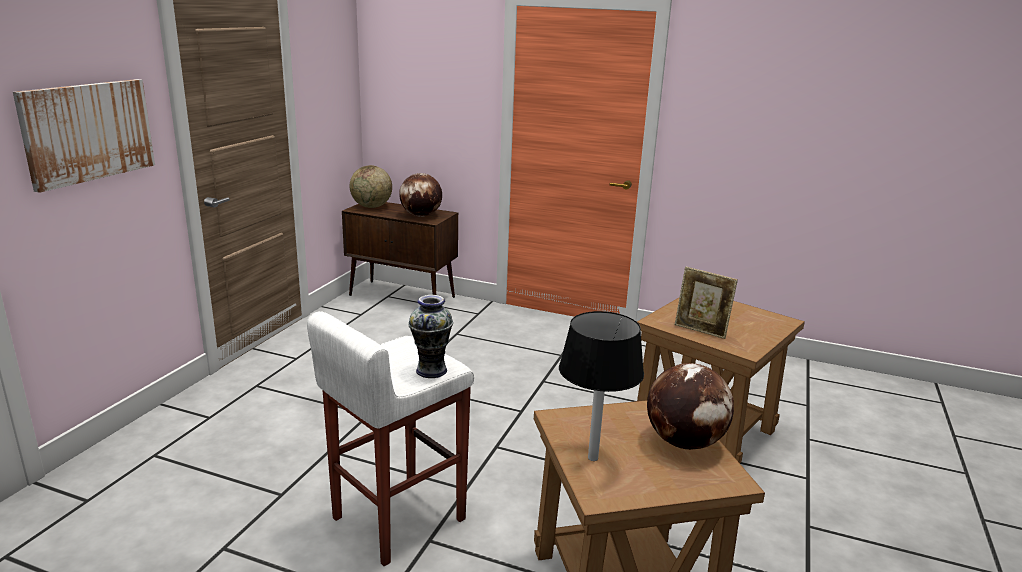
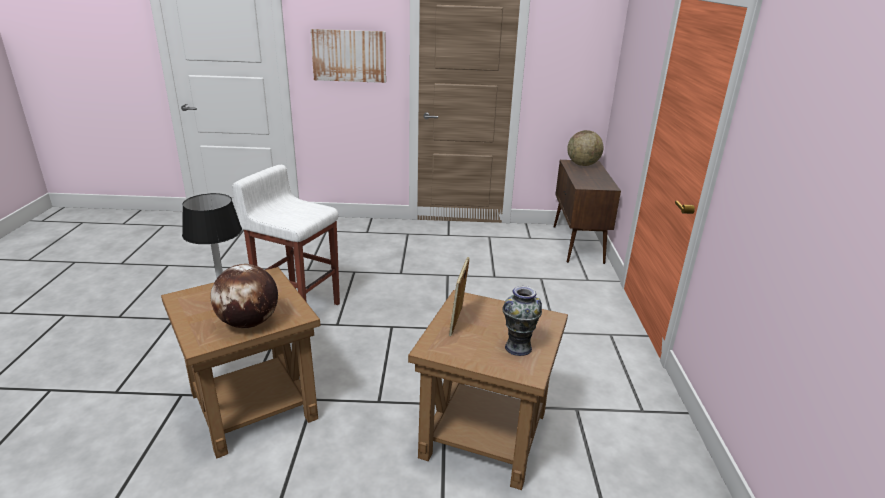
camera: 70 degrees right, 5 degrees up
(421, 215) = (589, 181): globe -> none
(432, 370) = (287, 220): vase -> vase (518, 348)

